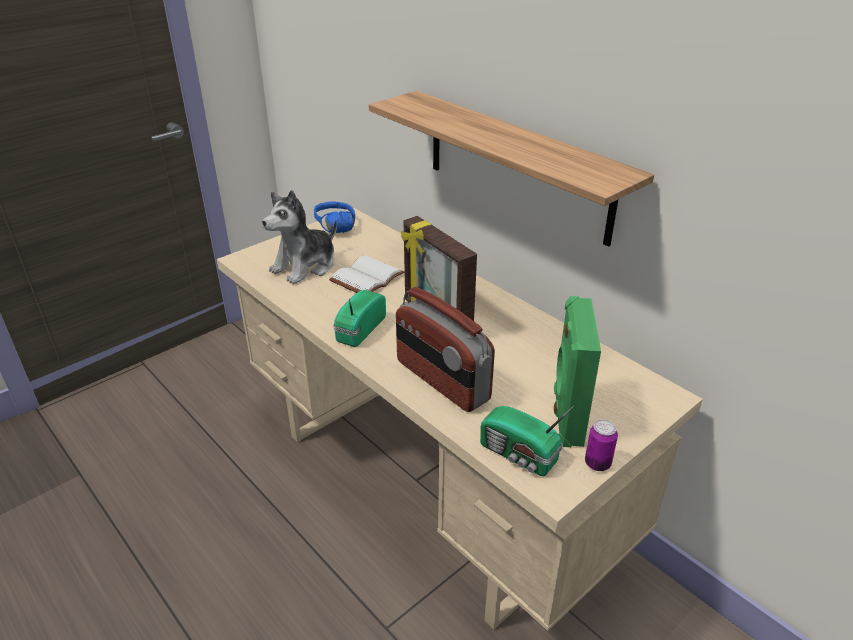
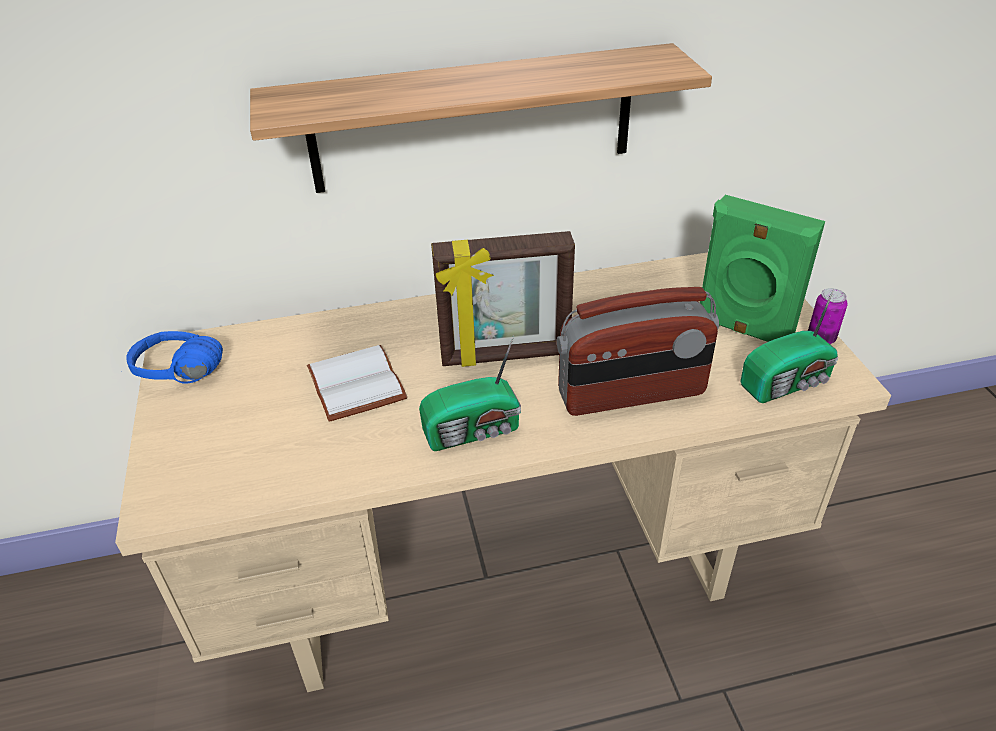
camera: 60 degrees left, 5 degrees up
(305, 266) = (260, 437): plush toy -> none
(359, 330) = (474, 431): radio -> radio turned 75 degrees counterclockwise

